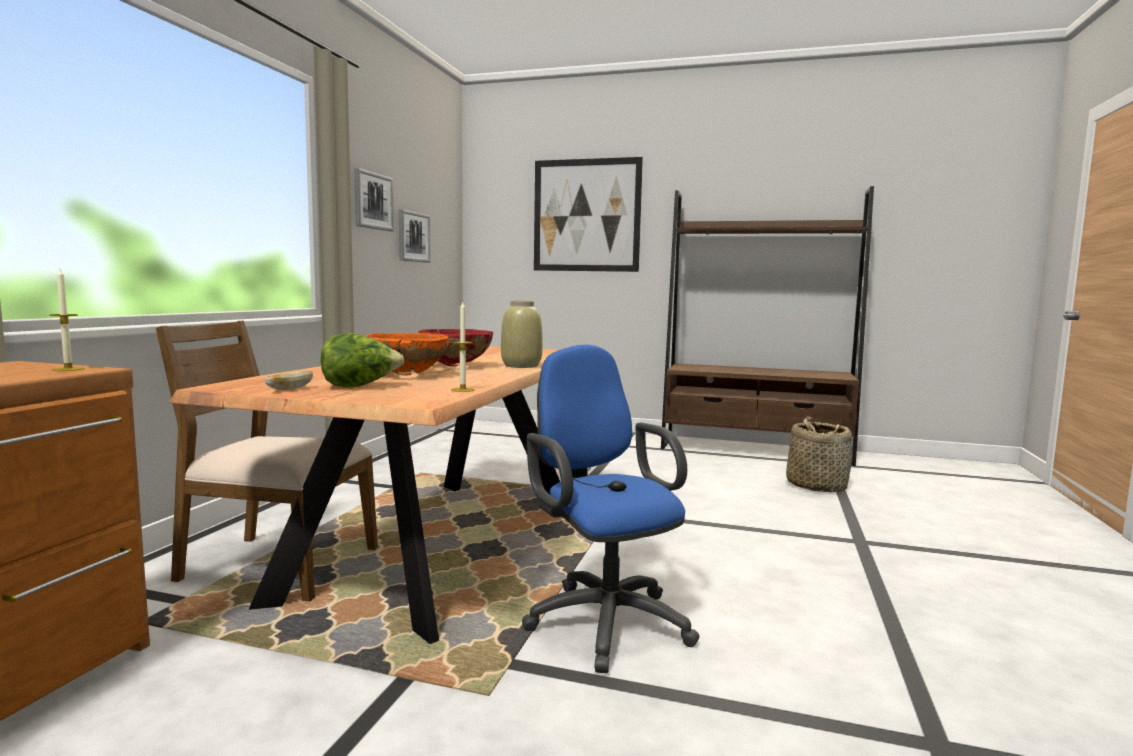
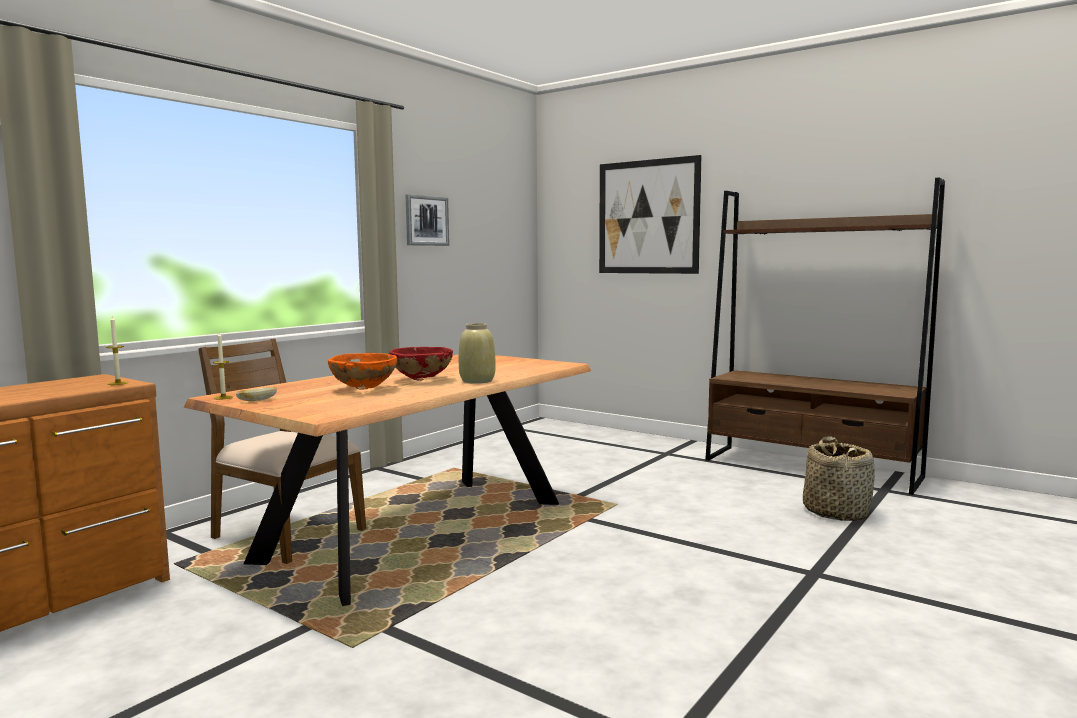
camera: 20 degrees right, 0 degrees up
(360, 387) = (308, 400): lettuce -> none
(413, 237) = (474, 248): picture -> none
(462, 390) = (375, 406): candle -> candle (223, 397)
(603, 619) = (489, 608): blue office chair -> none

